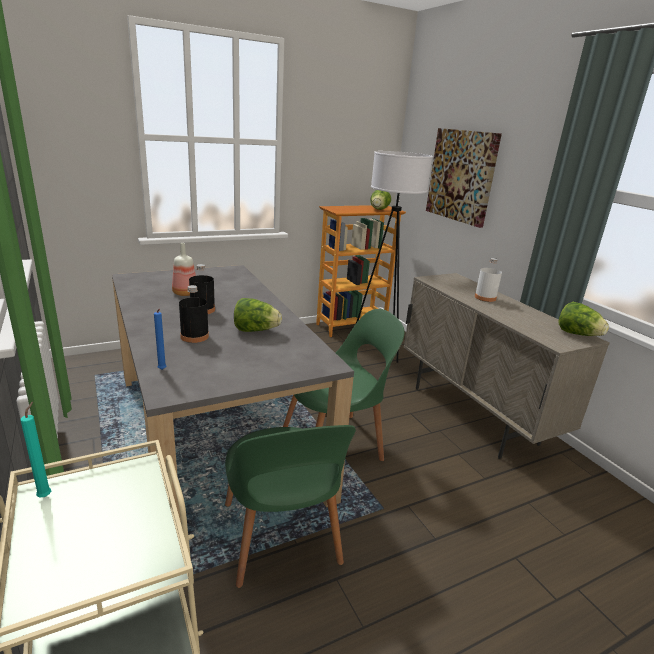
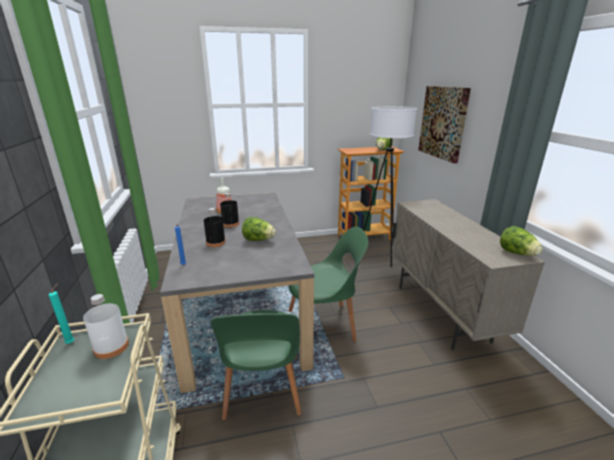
camera: 15 degrees right, 0 degrees up
(485, 298) = (449, 220): white bottle -> white bottle (111, 347)

